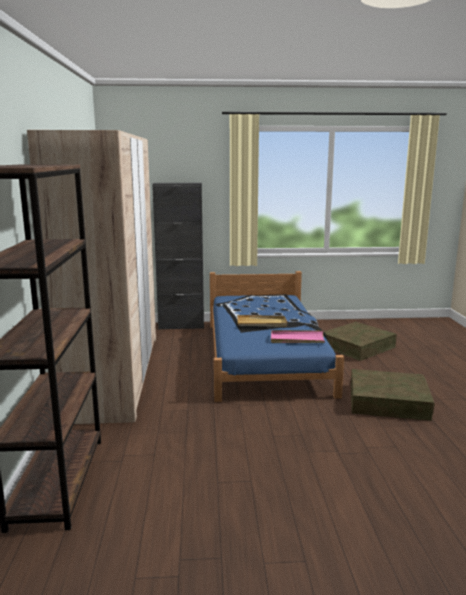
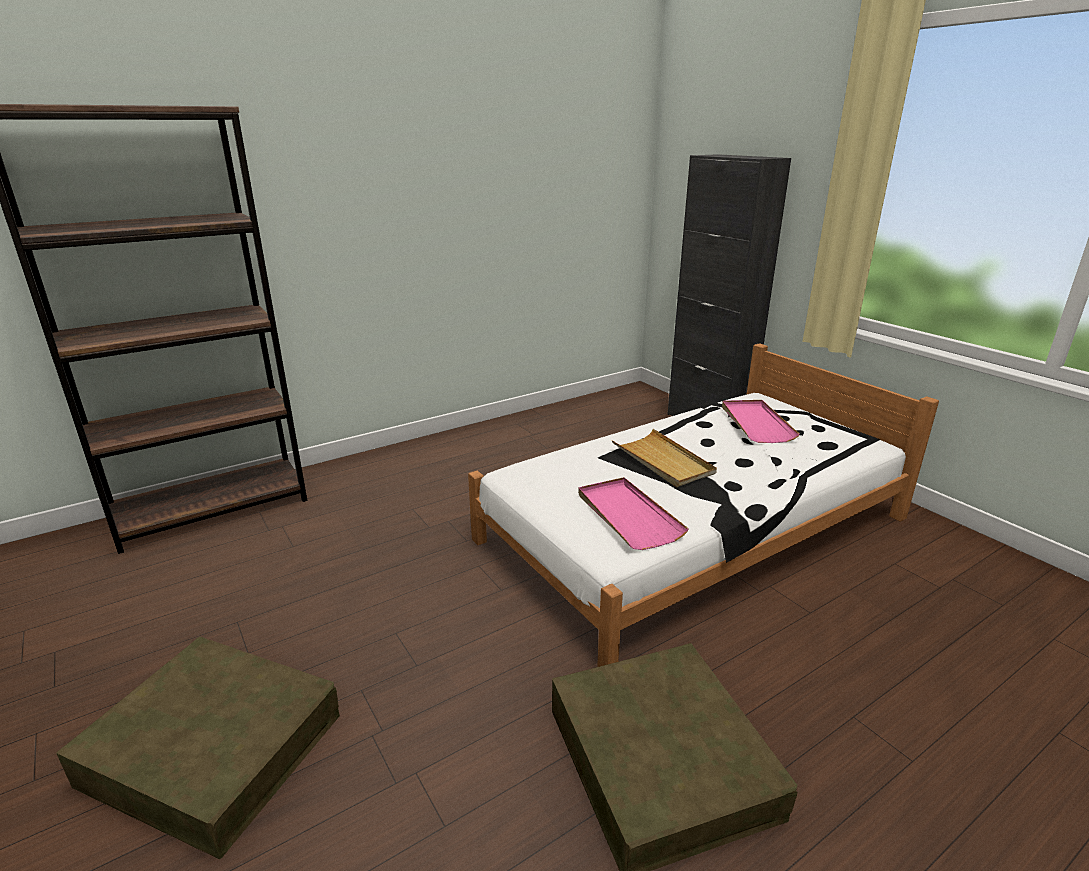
camera: 60 degrees right, 10 degrees up
(116, 373) = (493, 441): beige wardrobe -> none
(251, 302) = (755, 423): none -> pink tray
(264, 356) = (694, 529): blue bed -> white bed
(357, 346) = (914, 631): brown storage box -> brown storage box (213, 749)

